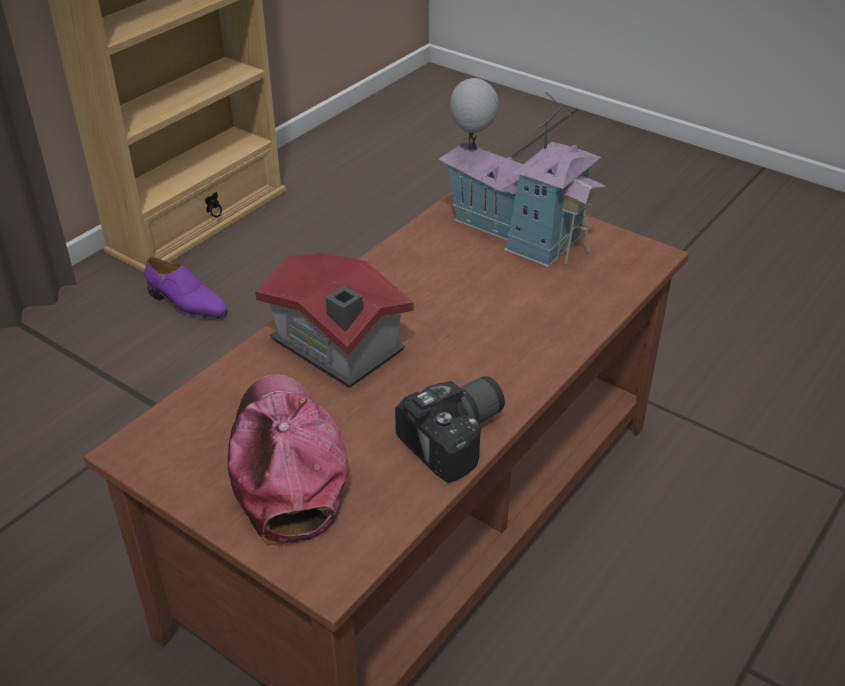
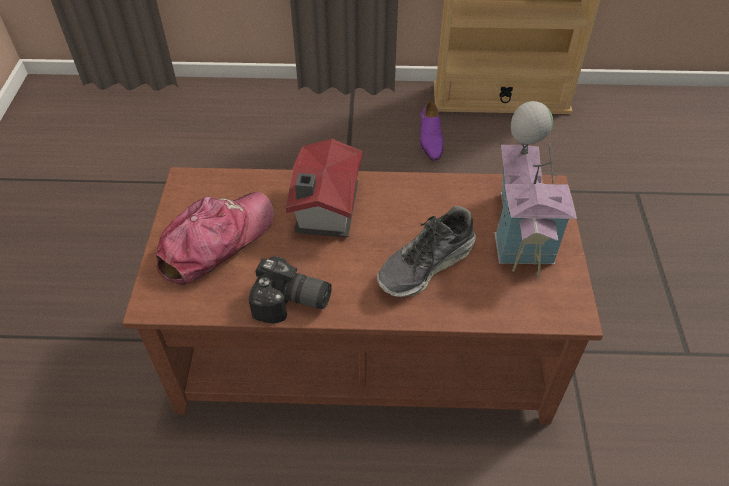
camera: 55 degrees right, 10 degrees up
(502, 313) = (426, 265): none -> shoe

